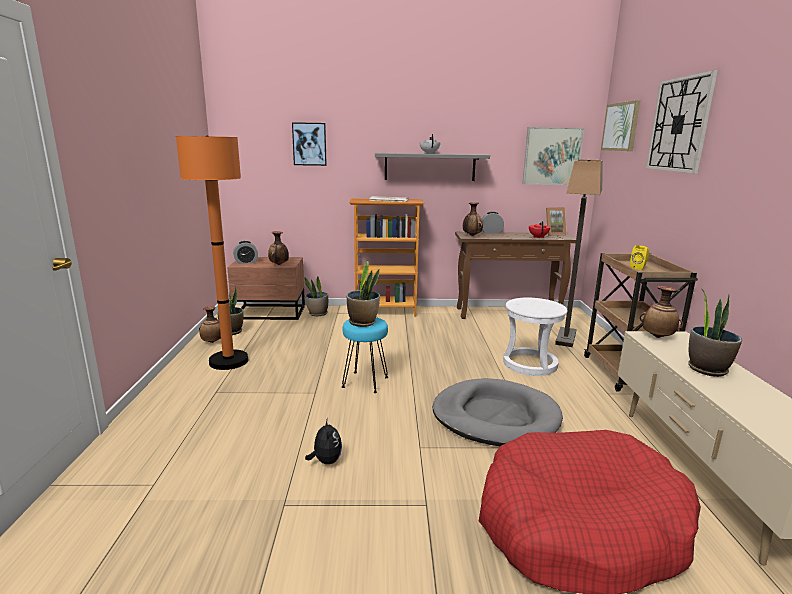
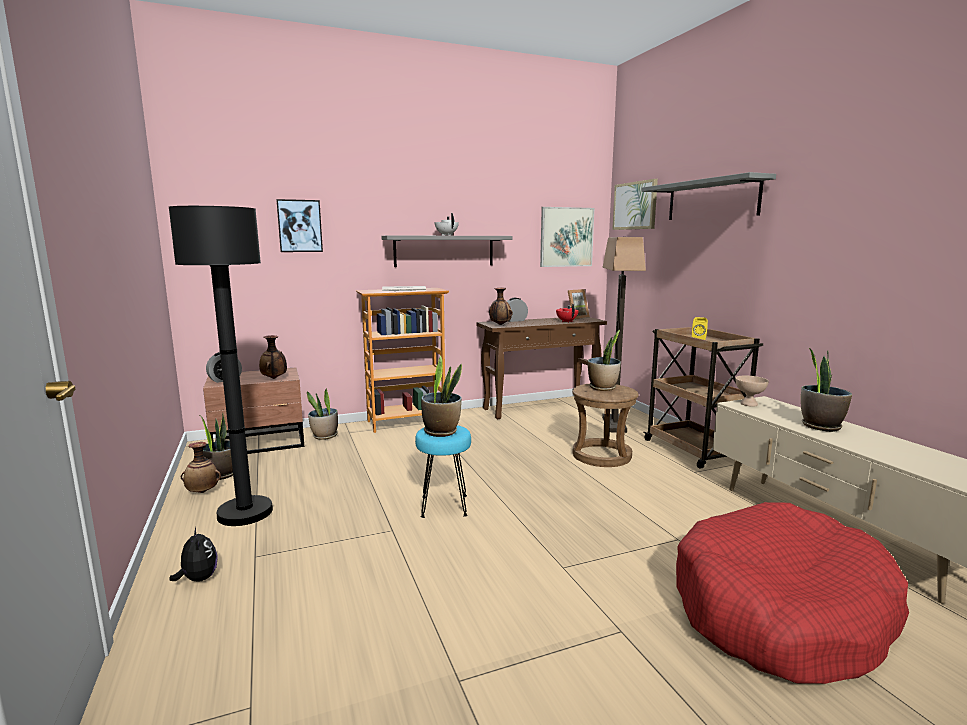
camera: 20 degrees left, 5 degrees down
(228, 361) = (245, 513): orange floor lamp -> black floor lamp
(326, 461) = (469, 610): plush toy -> plush toy (198, 579)
(495, 417) = (612, 516): grey dog bed -> none
(530, 364) = (601, 455): white stool -> brown stool
(537, 303) = (603, 388): none -> potted plant
(657, 337) = (749, 404): vase -> beige bowl
(679, 124) = (711, 200): wall clock -> grey shelf

